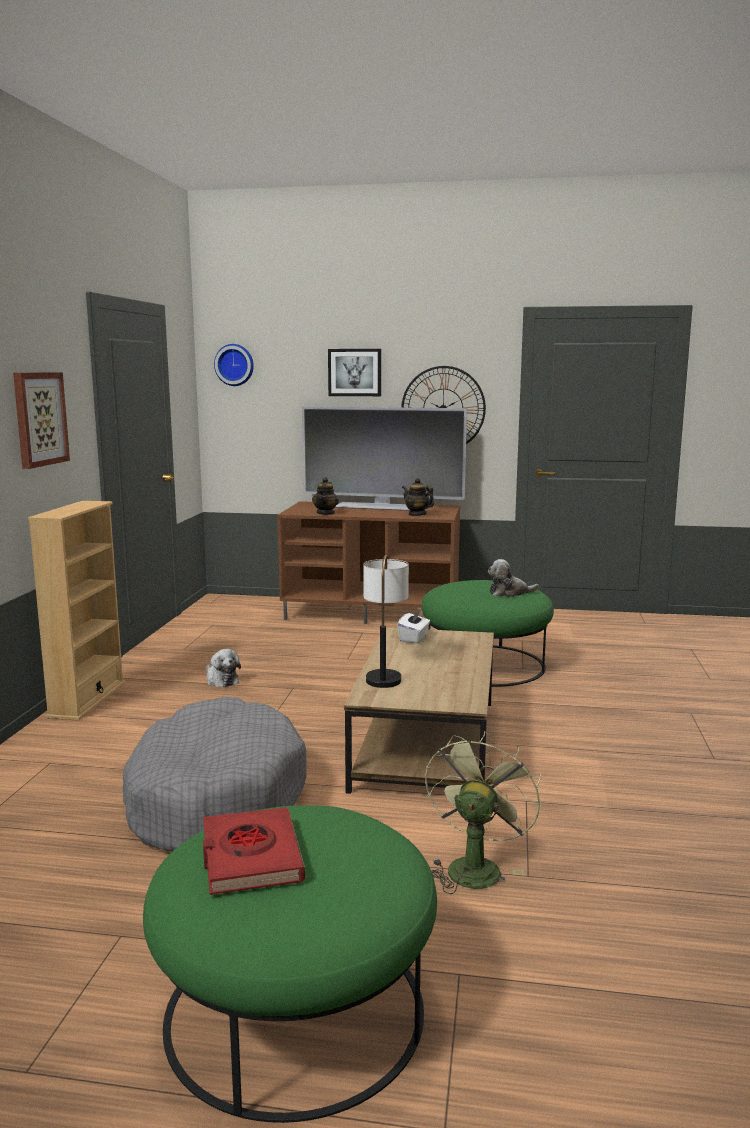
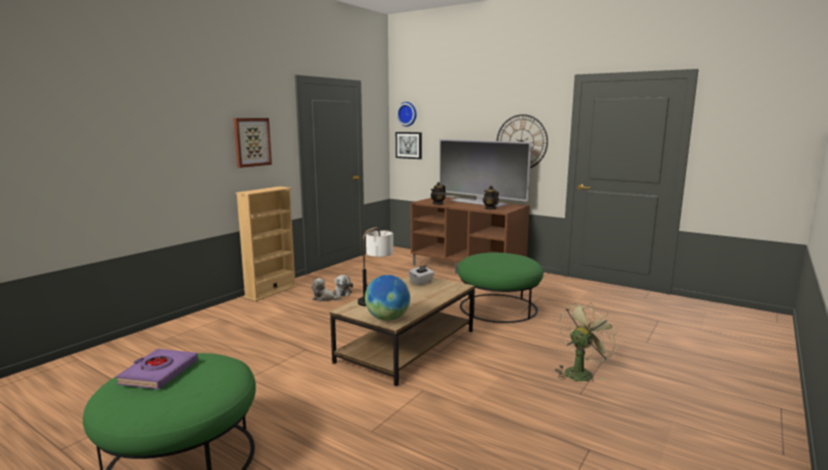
camera: 25 degrees right, 0 degrees up
(214, 798) = (268, 351): grey dog bed -> none
(250, 858) = (158, 373): red book -> purple book
(355, 372) = (470, 118): picture -> picture (409, 145)
(449, 699) = (387, 318): none -> globe
(475, 866) = (350, 418): green fan -> green fan (580, 372)
(509, 593) = (511, 263): plush toy -> plush toy (324, 298)

